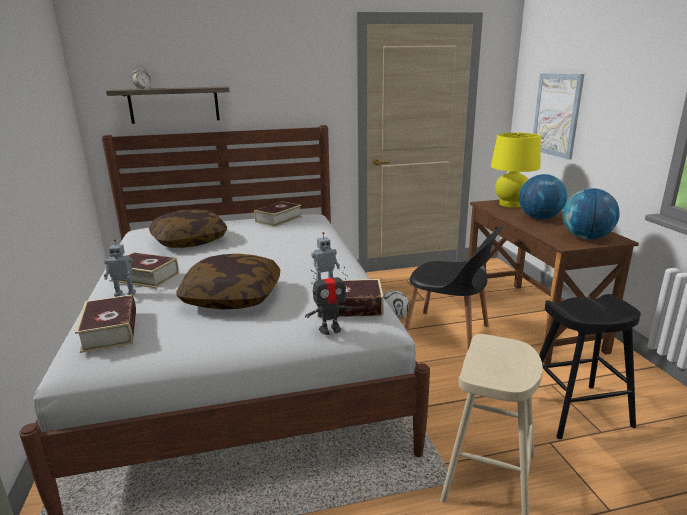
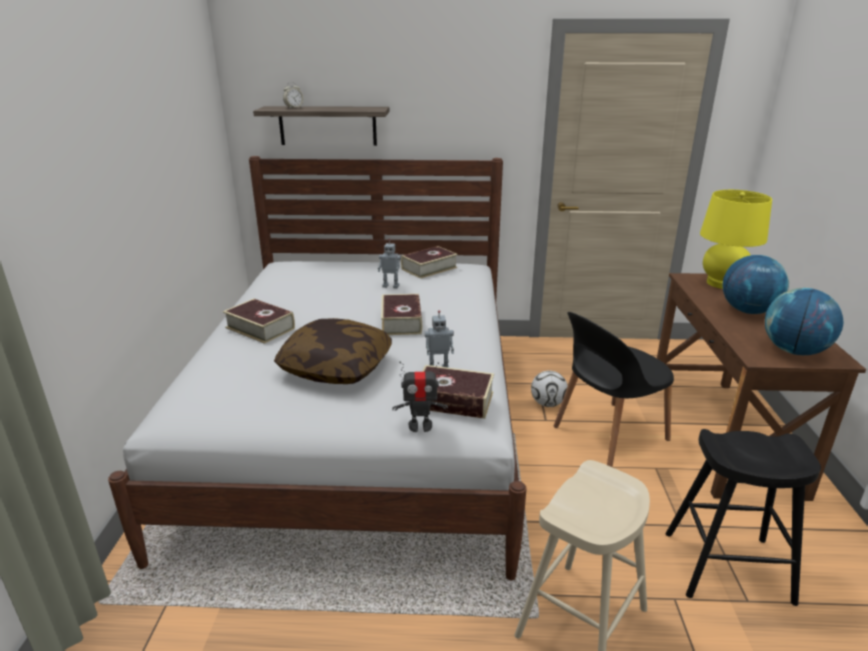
camera: 15 degrees right, 5 degrees up
(110, 331) = (206, 389): book -> book (401, 321)
(125, 294) = (235, 346): toy robot -> toy robot (391, 286)
(190, 241) = (322, 286): pillow -> none
(449, 333) = (608, 434): black chair -> black chair turned 105 degrees clockwise
(556, 115) = (808, 169): picture -> none

